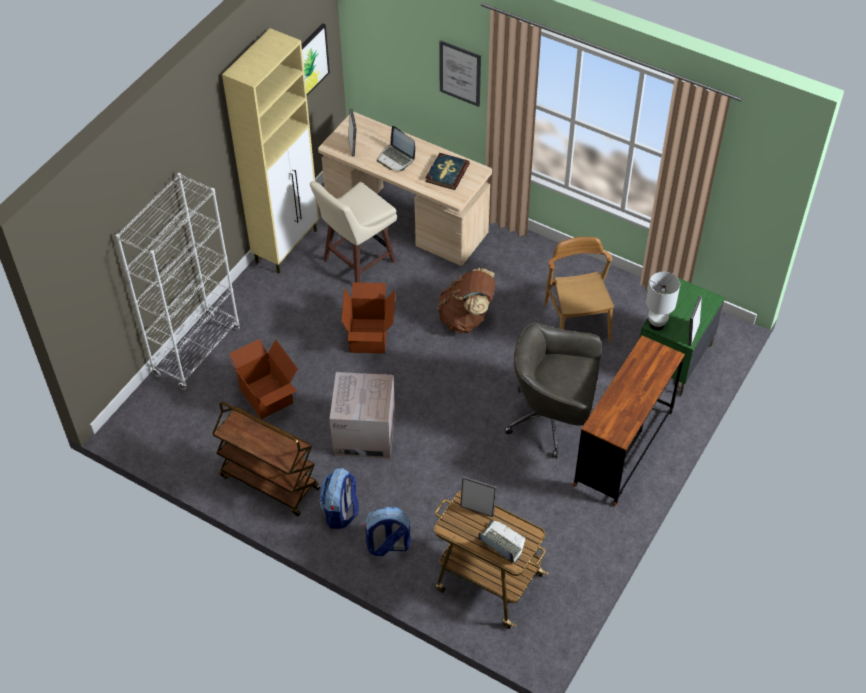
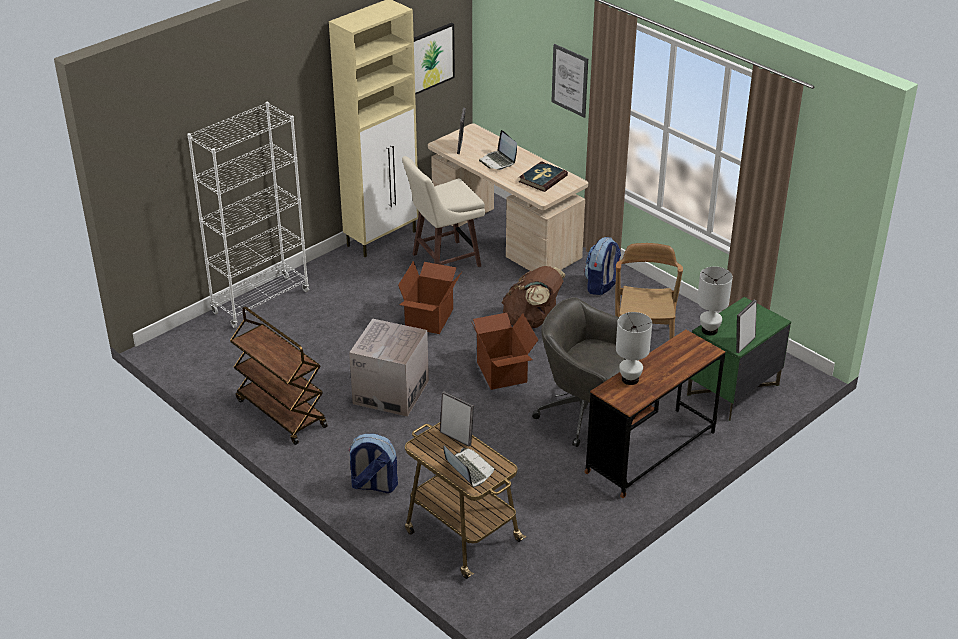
camera: 15 degrees right, 15 degrees down
(267, 396) = (310, 346): cardboard box -> cardboard box (503, 372)
(341, 512) = (339, 450): backpack -> backpack (601, 286)
(611, 407) = (629, 379): none -> white table lamp

